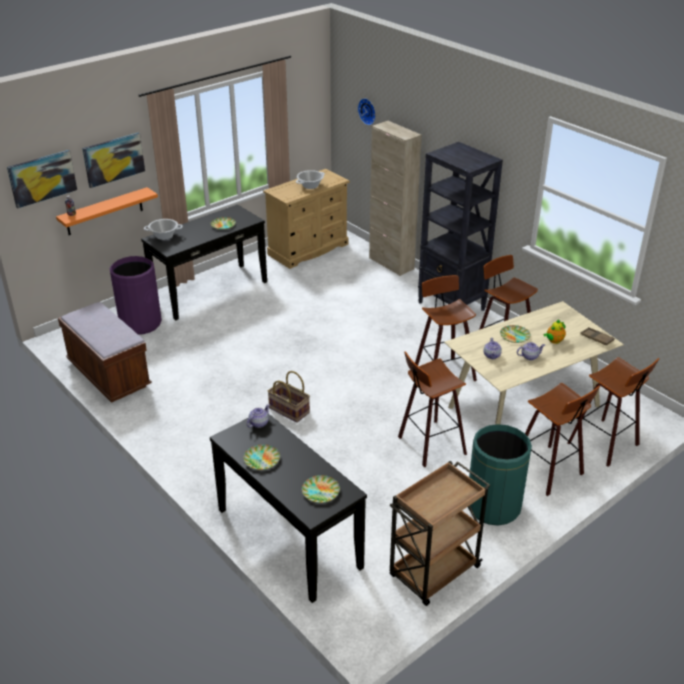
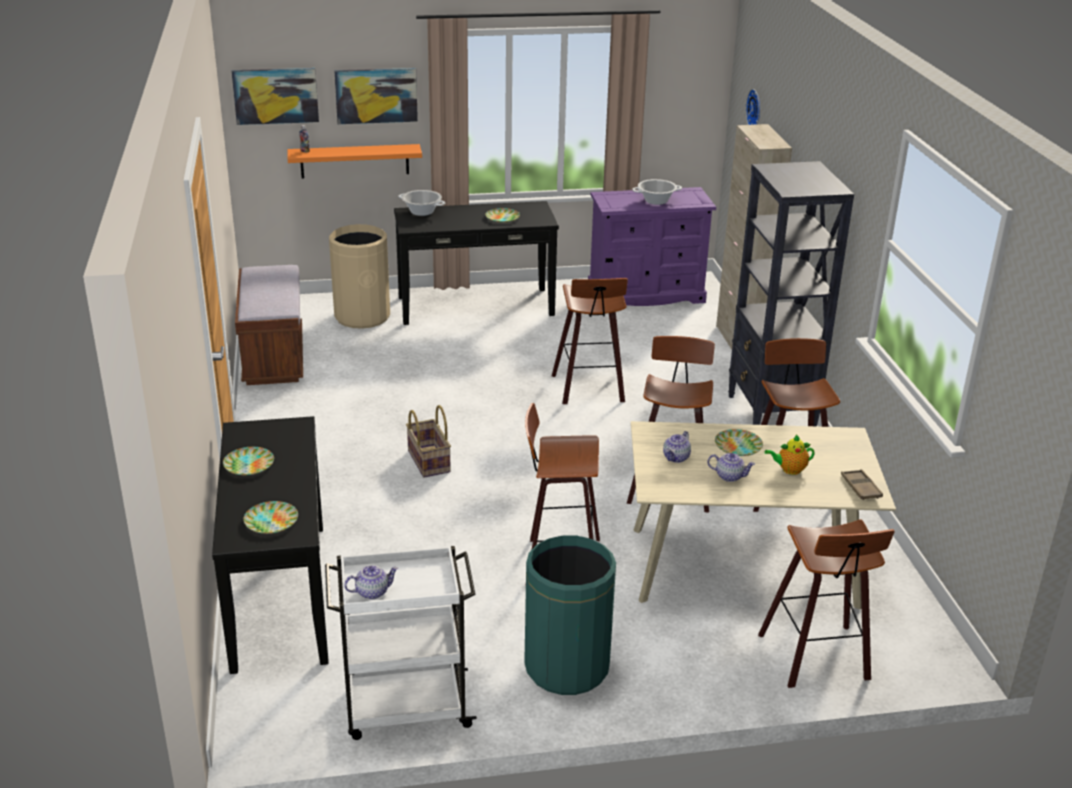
camera: 30 degrees right, 5 degrees down
(140, 323) = (362, 316): purple trash can -> beige trash can
(258, 423) = (291, 427): teapot -> teapot (372, 592)
(308, 249) = (646, 294): beige dresser -> purple dresser
(433, 573) = (404, 707): brown cart -> white cart
(549, 471) = (692, 658): stool -> stool (590, 389)

